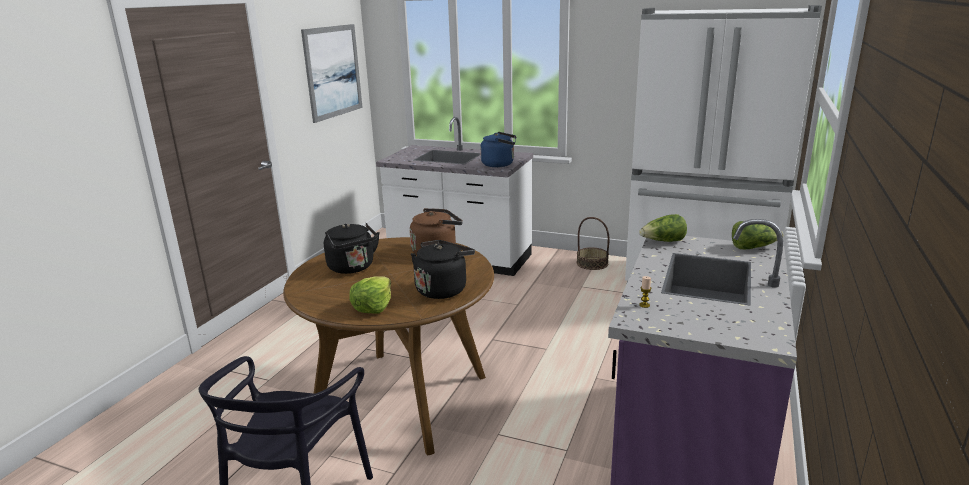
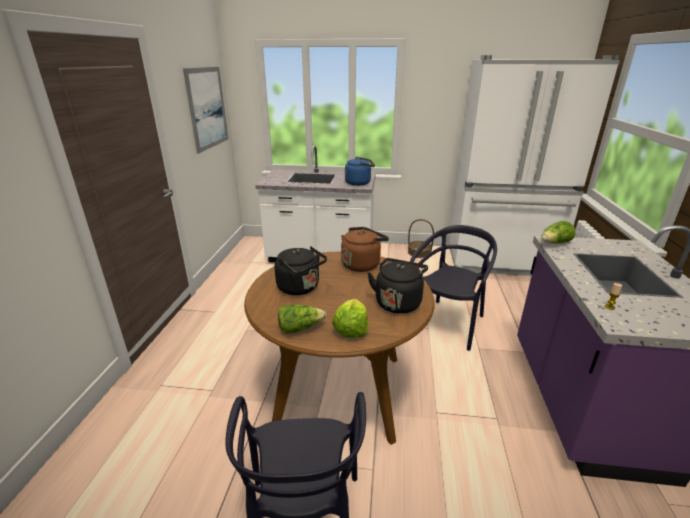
camera: 15 degrees left, 5 degrees up
(575, 347) = (448, 323): none -> black chair
(753, 247) = (622, 243): lettuce -> lettuce (300, 328)

